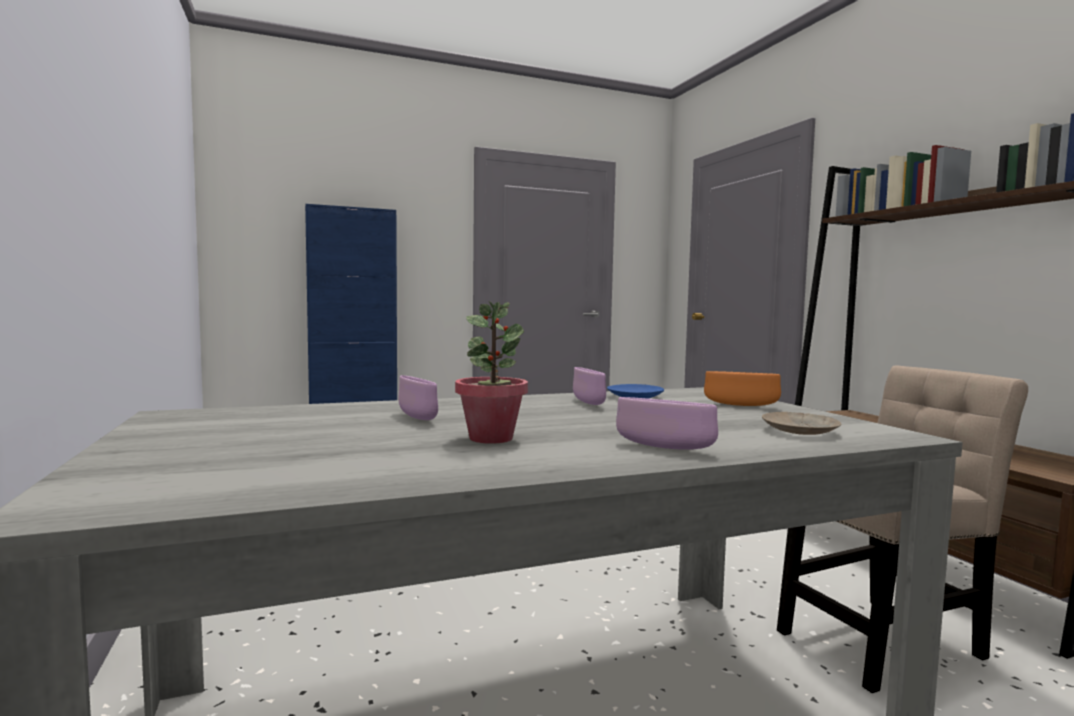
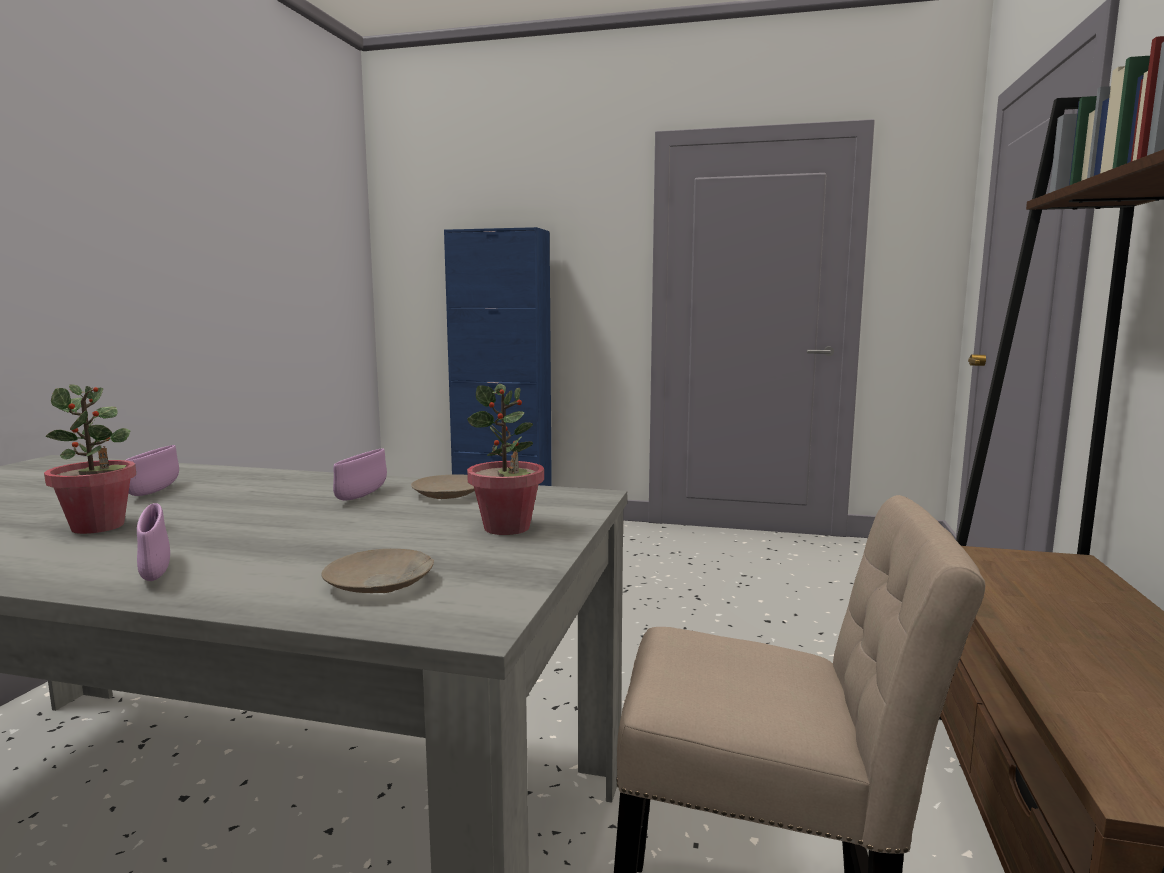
camera: 35 degrees right, 5 degrees up
(635, 397) = (448, 494): blue plate -> beige plate
(741, 405) = (507, 528): orange bowl -> potted plant

